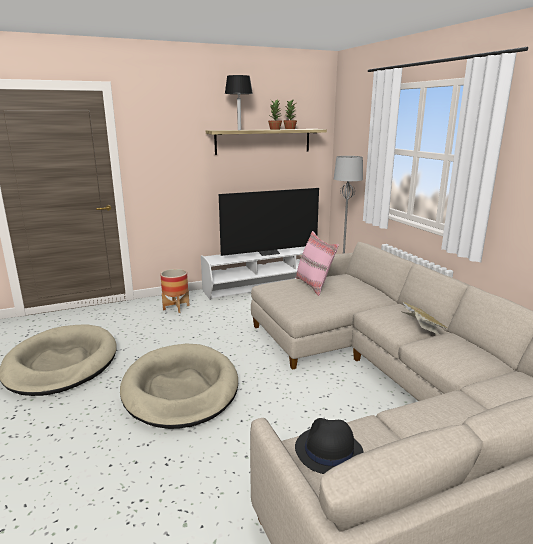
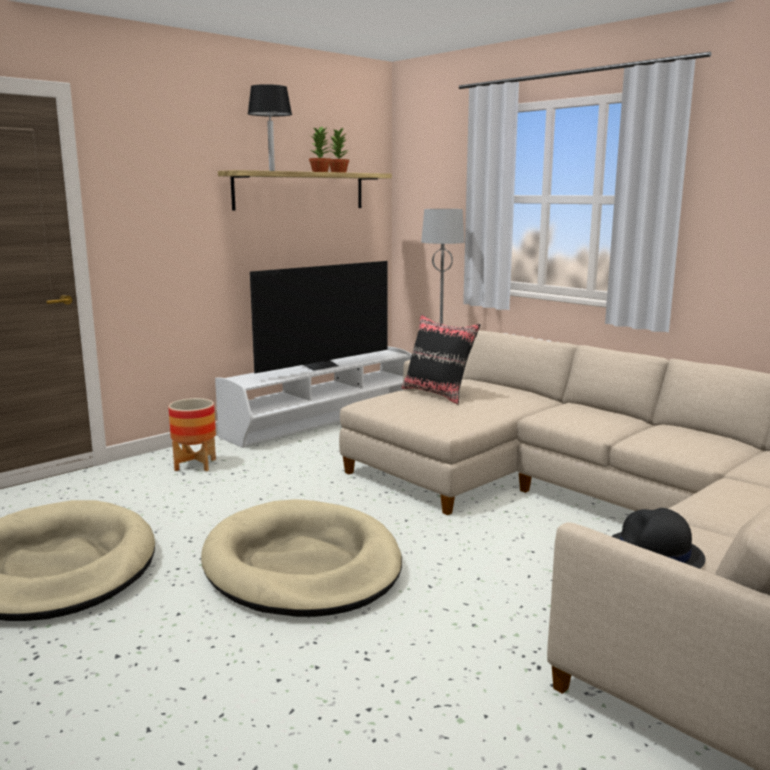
camera: 20 degrees left, 5 degrees down
(314, 285) = (438, 394): pink pillow -> black pillow
(421, 327) = (622, 422): book -> none

